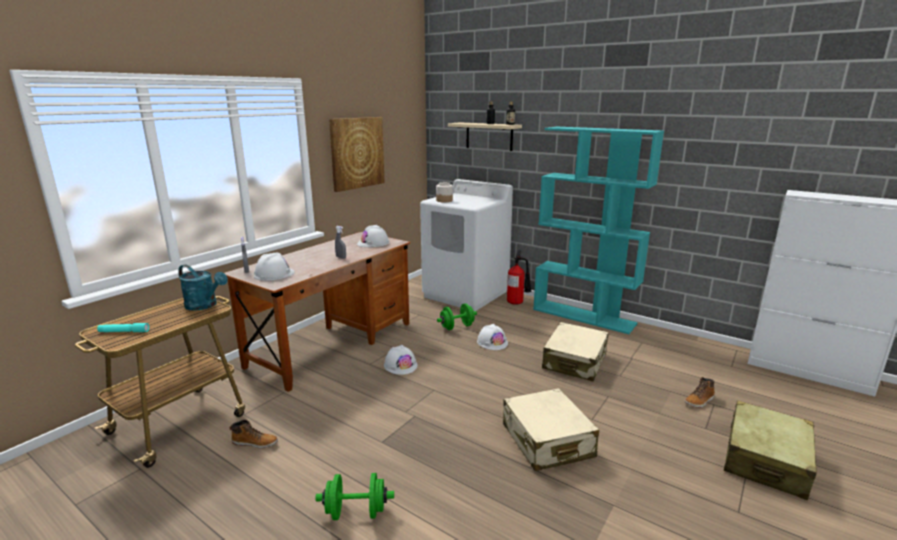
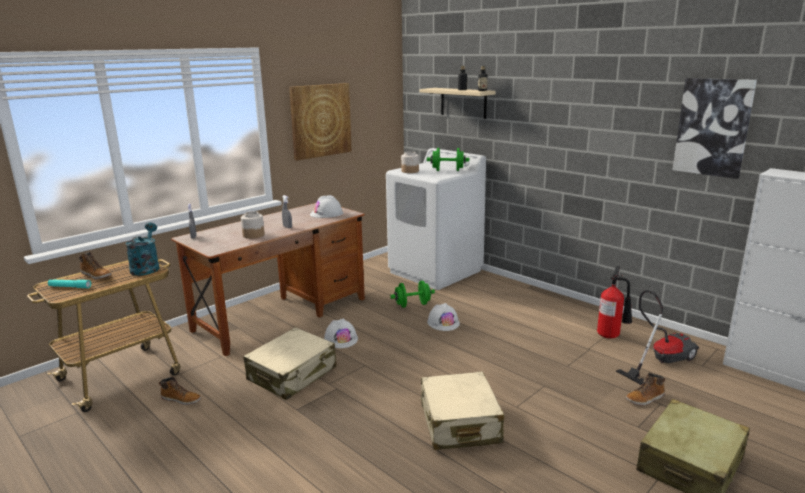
camera: 10 degrees right, 0 degrees up
(151, 317) = (97, 275): none -> boot
(205, 305) = (146, 267): turquoise watering can -> turquoise watering can turned 135 degrees counterclockwise
(274, 274) = (217, 241): white hard hat -> none
(309, 267) = (253, 235): none -> jar
(356, 512) = (251, 468): green dumbbell -> green dumbbell (447, 170)
(517, 303) = (487, 283): fire extinguisher -> fire extinguisher (611, 336)
(575, 361) = (524, 348): beige suitcase -> beige suitcase (292, 374)
(584, 316) = (555, 302): turquoise bookcase -> none
(695, 364) = (660, 361): none -> vacuum cleaner
(733, 155) = (713, 127): none -> picture

